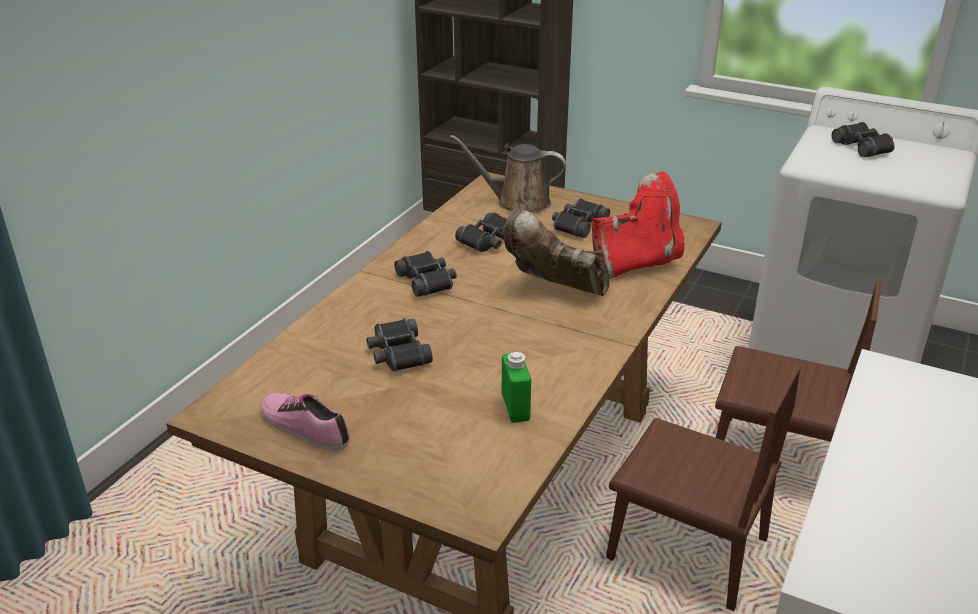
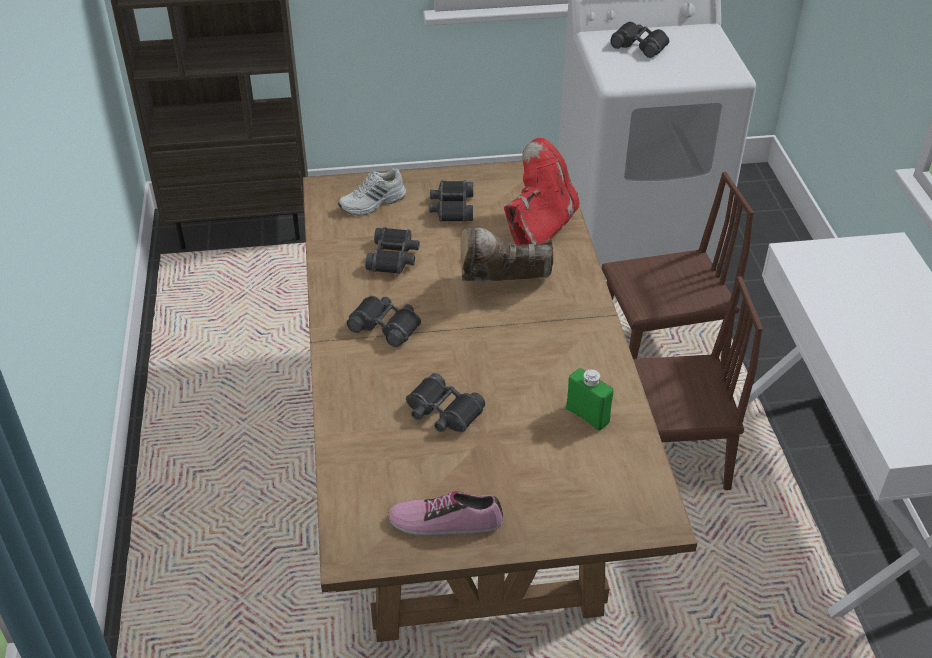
camera: 35 degrees left, 10 degrees up
(518, 202) = (373, 203): brown watering can -> white shoe

